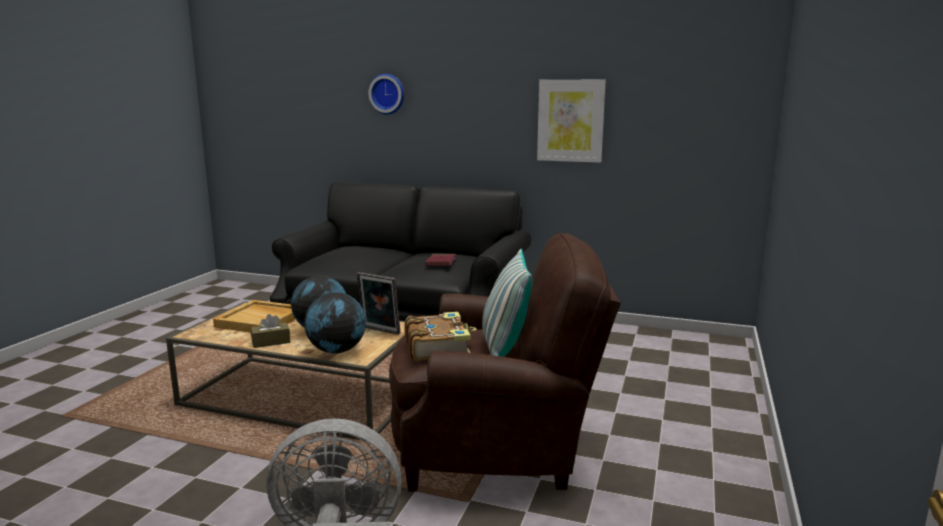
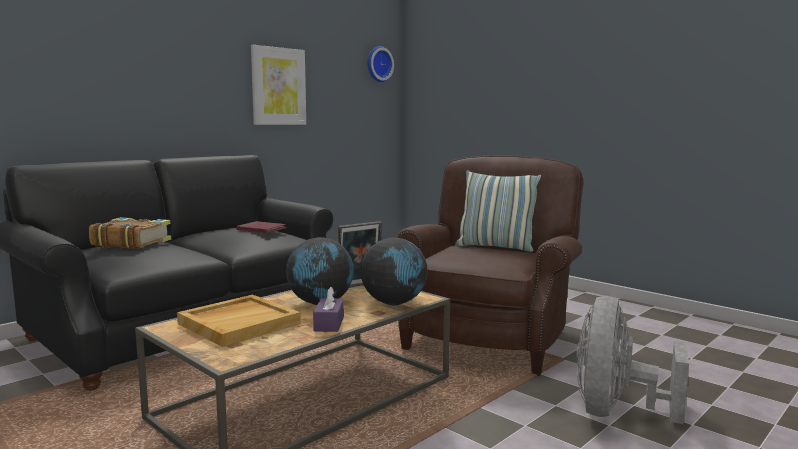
camera: 65 degrees left, 5 degrees down
(271, 342) = (329, 324): brown tissue box -> purple tissue box
(387, 94) = (70, 43): wall clock -> wall clock (378, 64)
(438, 347) = (485, 258): book -> book (131, 243)

